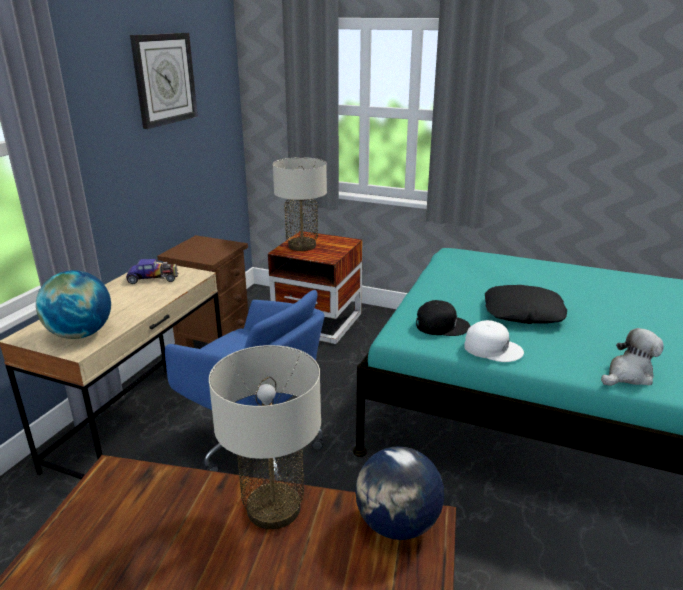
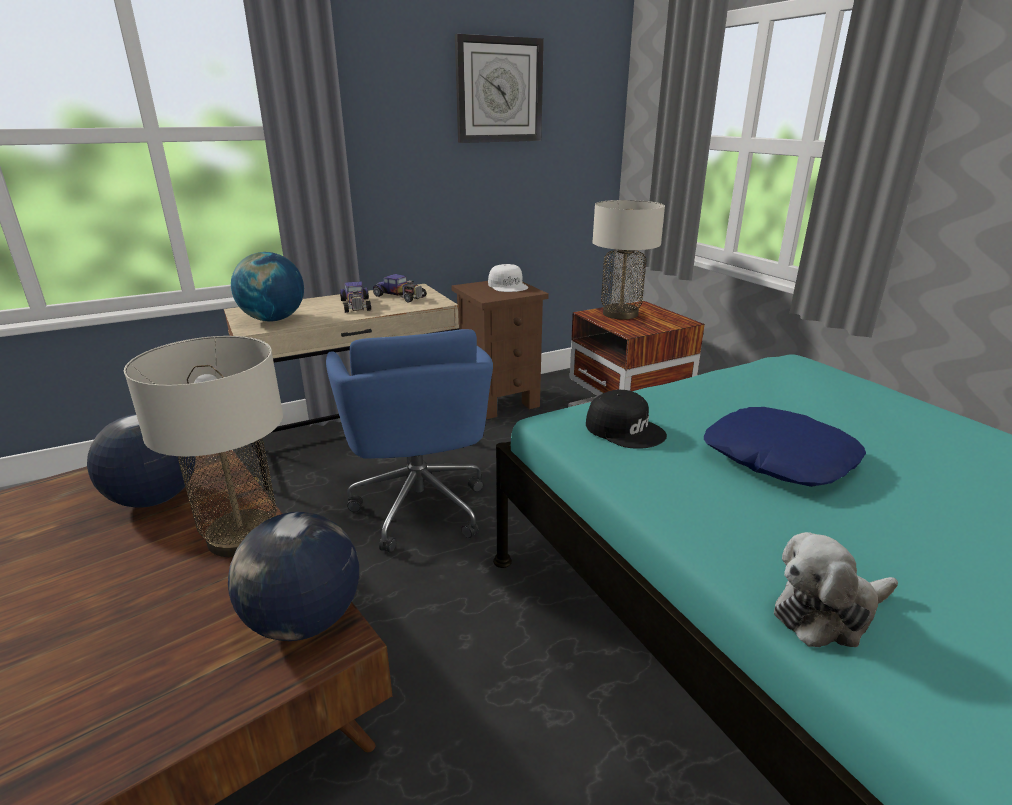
camera: 40 degrees right, 0 degrees up
(130, 297) = (356, 305): none -> toy car
(153, 526) = (154, 498): none -> globe
(492, 348) = (647, 479): white cap -> white cap (508, 286)
(523, 313) = (778, 458): black pillow -> blue pillow
(628, 375) = (827, 613): plush toy -> plush toy turned 150 degrees clockwise

